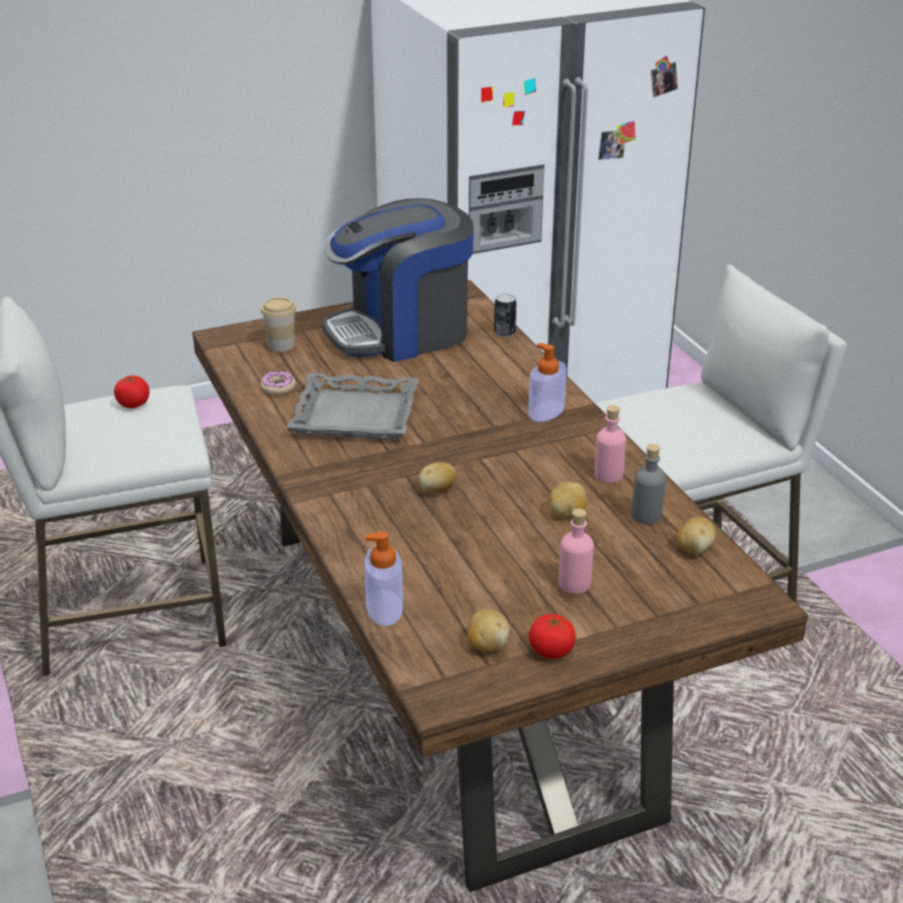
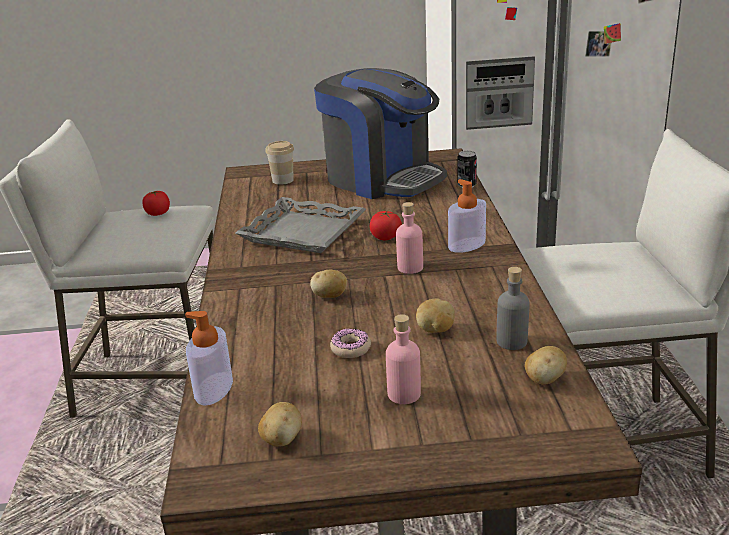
camera: 20 degrees right, 5 degrees down
(278, 388) = (258, 208): donut -> donut (350, 348)
(401, 332) = (382, 178): coffee machine -> coffee machine turned 135 degrees counterclockwise
(551, 651) = (340, 456): tomato -> tomato (386, 237)
(608, 475) = (494, 302): pink bottle -> pink bottle (410, 267)

